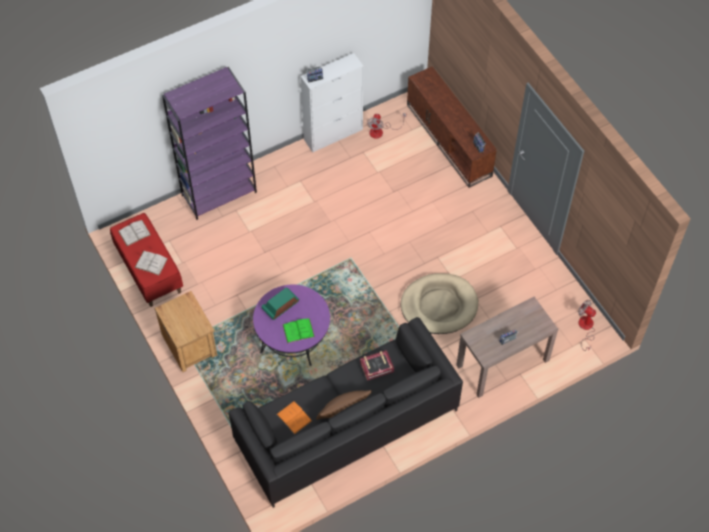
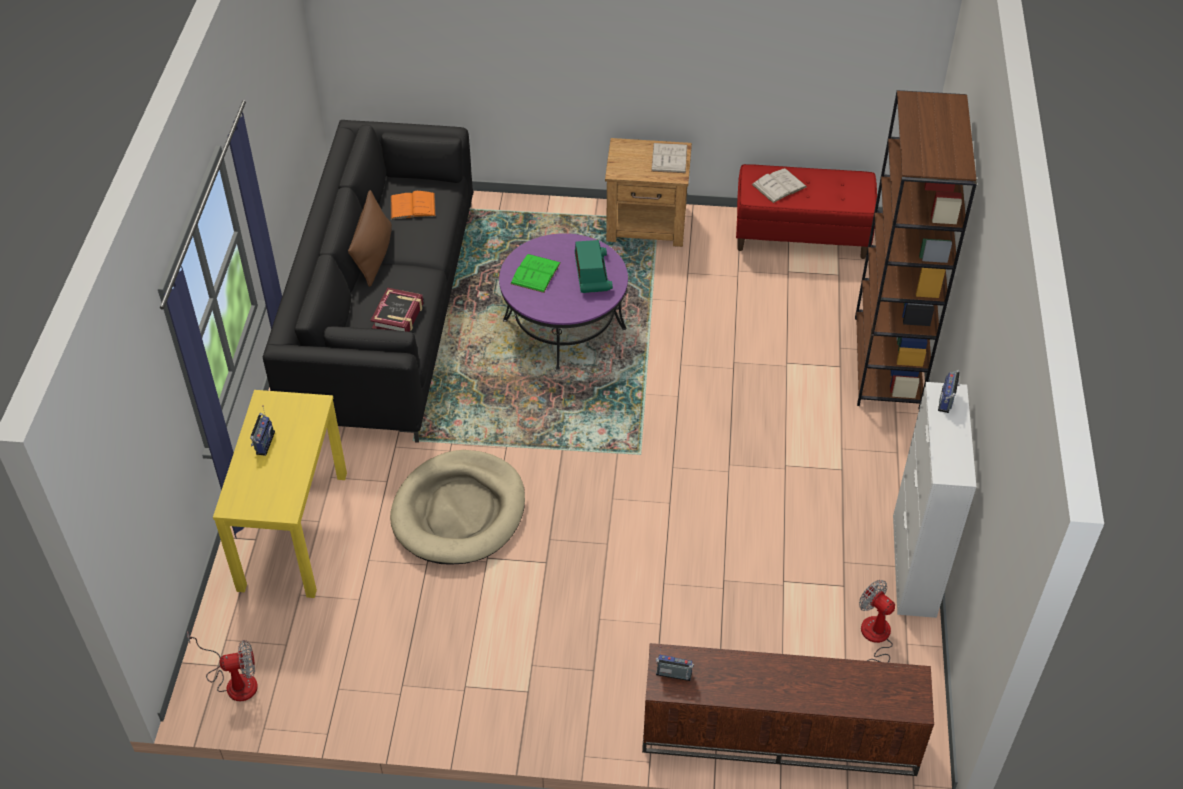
camera: 125 degrees right, 10 degrees down
(134, 233) = (845, 190): white book -> white book (669, 158)
(219, 193) = (887, 363): purple bookcase -> brown bookcase
(502, 363) = (293, 529): brown console table -> yellow console table

